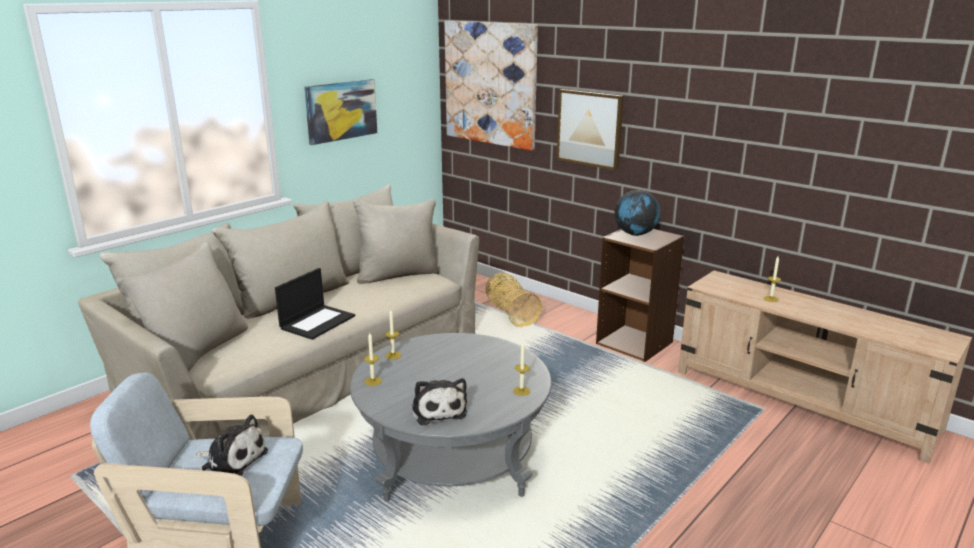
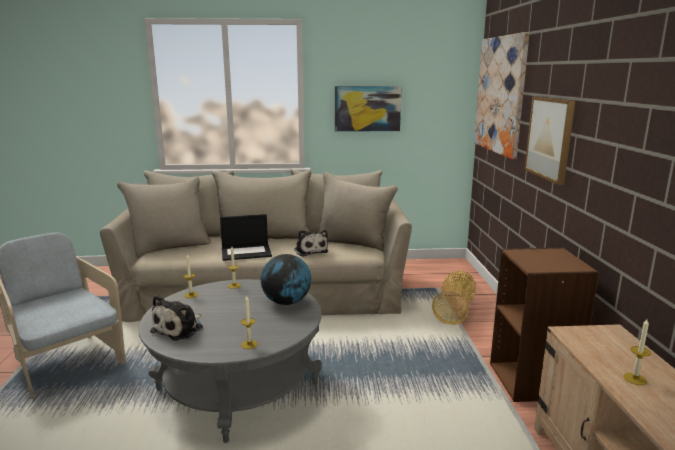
camera: 45 degrees right, 5 degrees down
(232, 460) = (67, 306): plush toy -> plush toy (310, 251)
(635, 234) = (542, 255): globe -> globe (286, 302)

